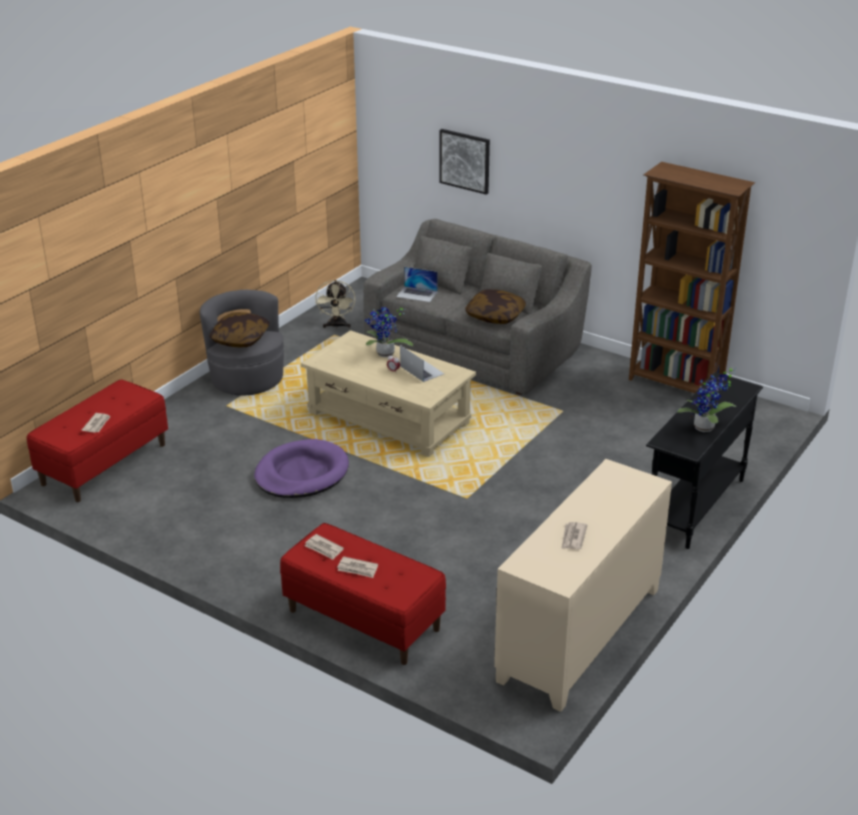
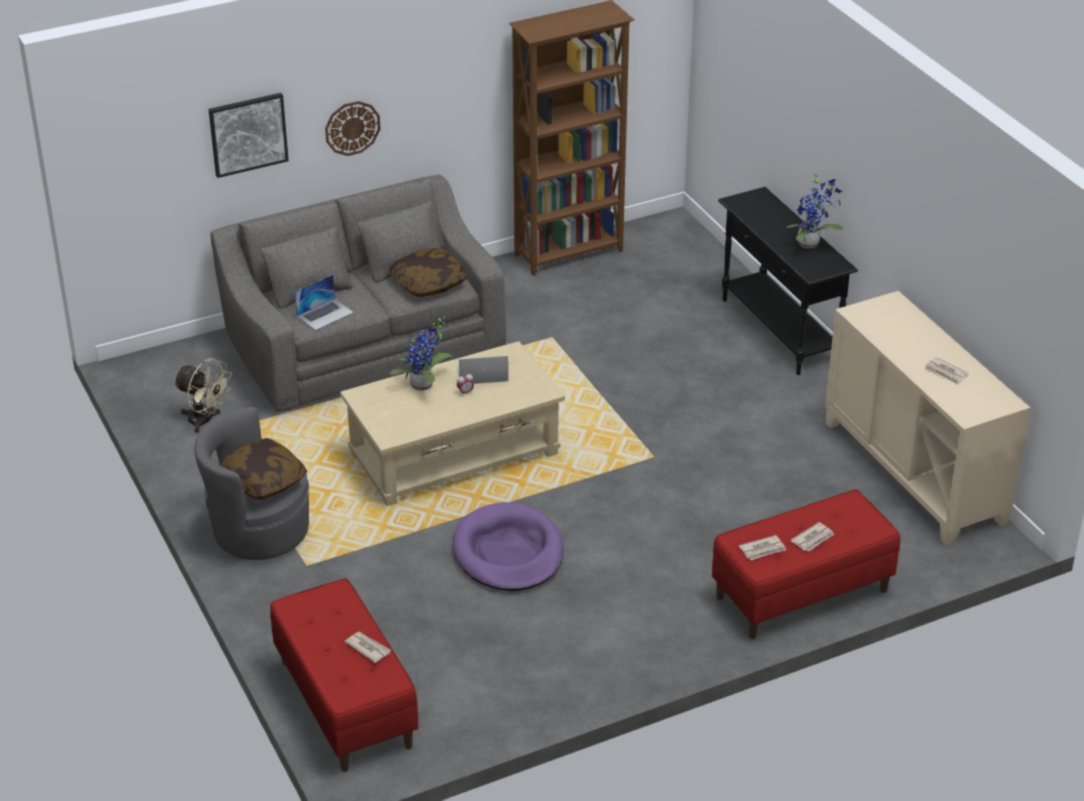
camera: 60 degrees left, 5 degrees up
(536, 192) = (352, 128): none -> wall clock

